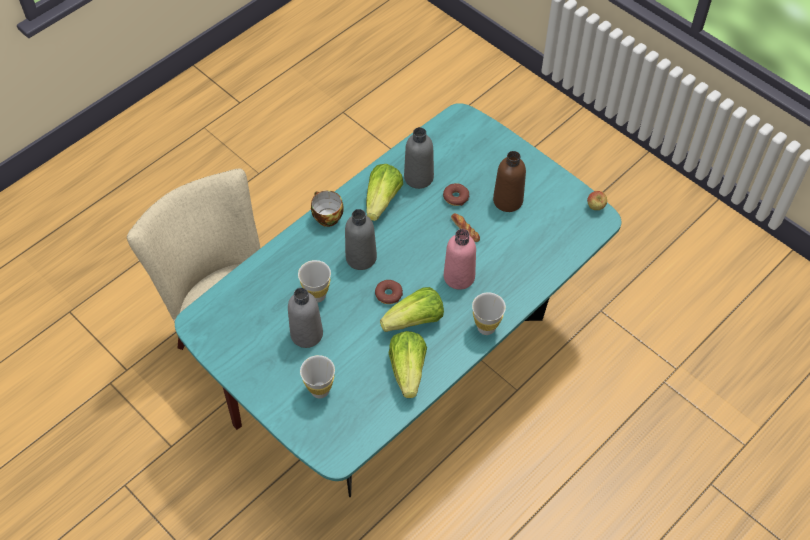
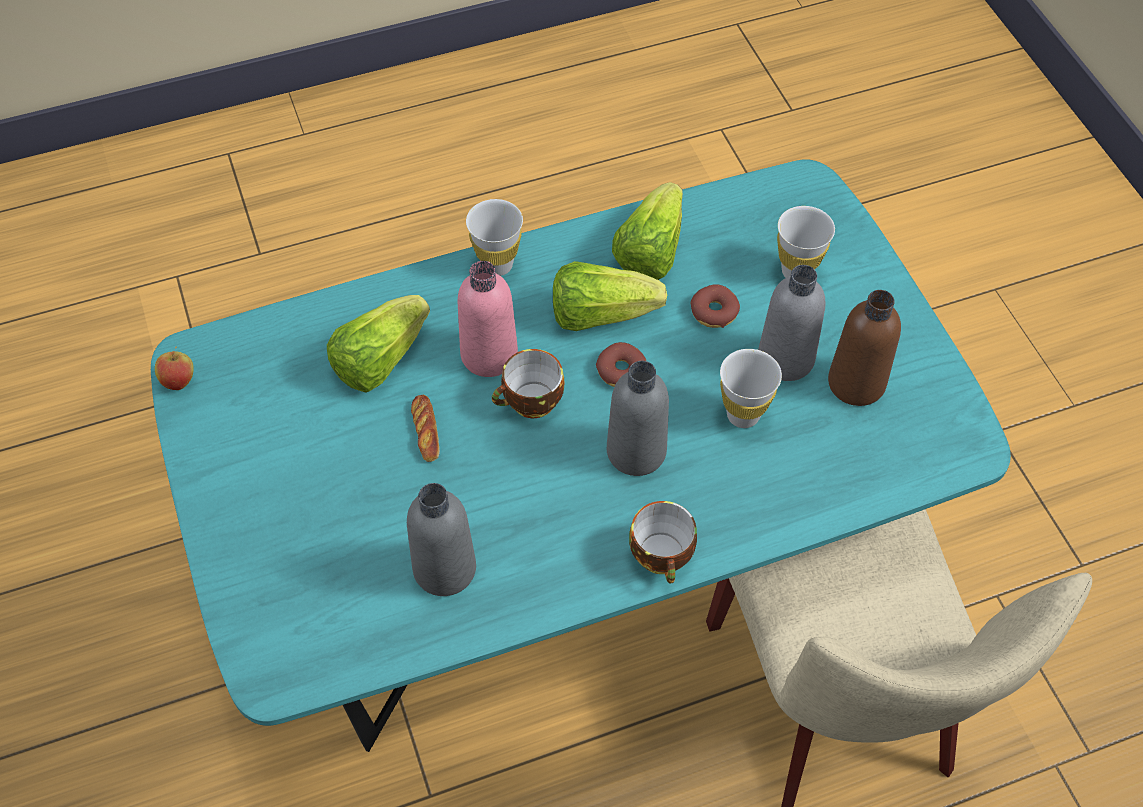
camera: 155 degrees left, 0 degrees up
(382, 201) = (541, 547): lettuce -> lettuce (379, 360)
(424, 261) = (531, 403): none -> cup
(455, 197) = (402, 498): donut -> donut (714, 312)
(508, 200) = (315, 454): brown bottle -> brown bottle (856, 383)

